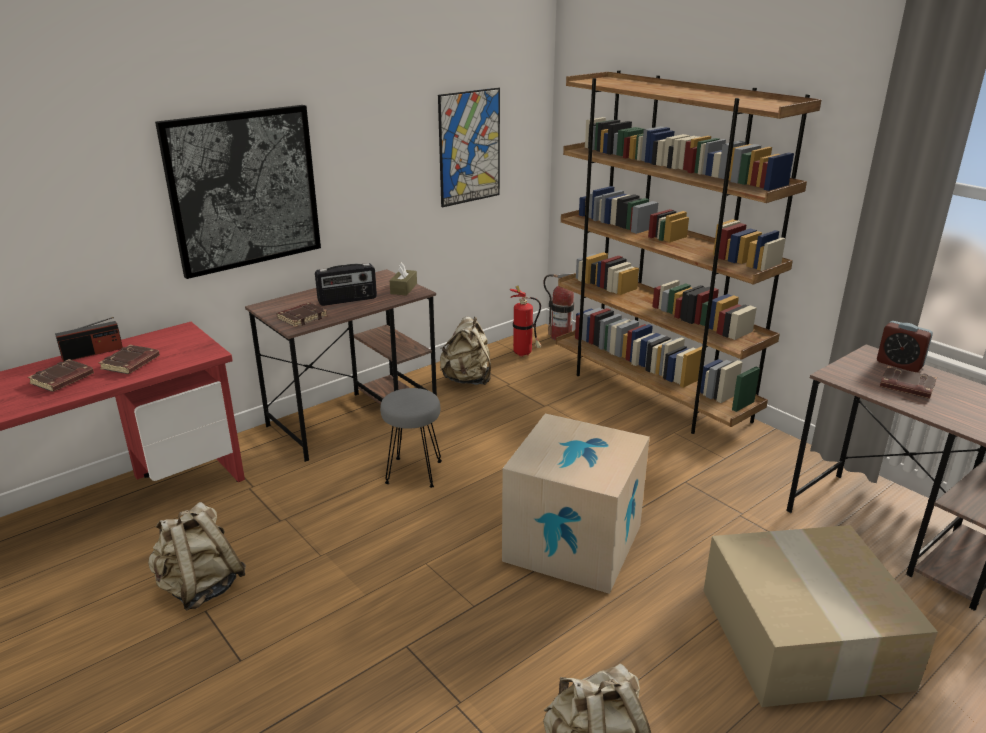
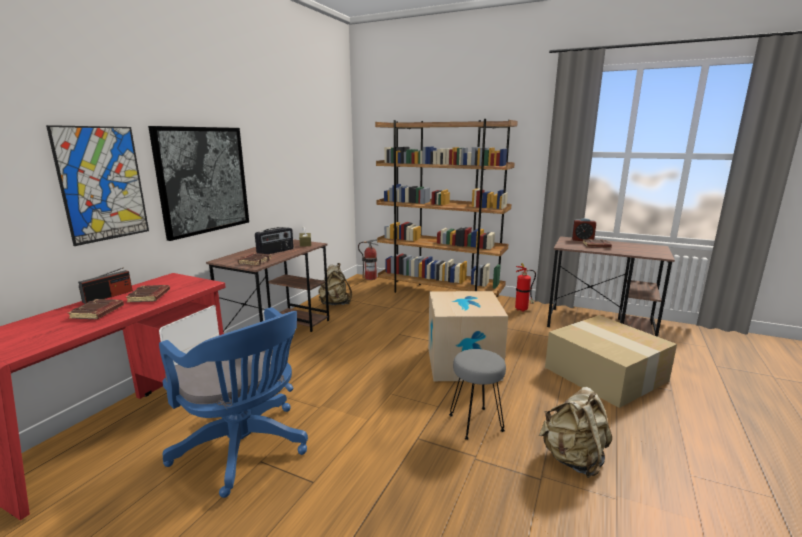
camera: 25 degrees left, 10 degrees down
(200, 588) = (245, 449): beige backpack -> blue office chair
(413, 473) = (342, 352): grey stool -> grey stool (476, 423)
(469, 147) = (318, 166): picture -> picture (102, 184)
(524, 354) = (357, 288): fire extinguisher -> fire extinguisher (523, 310)

